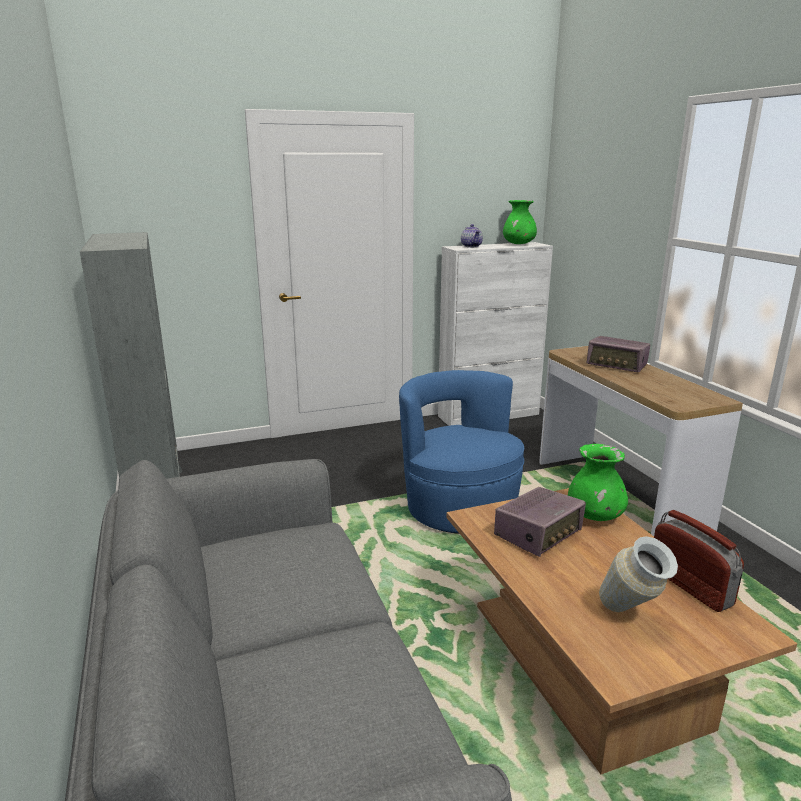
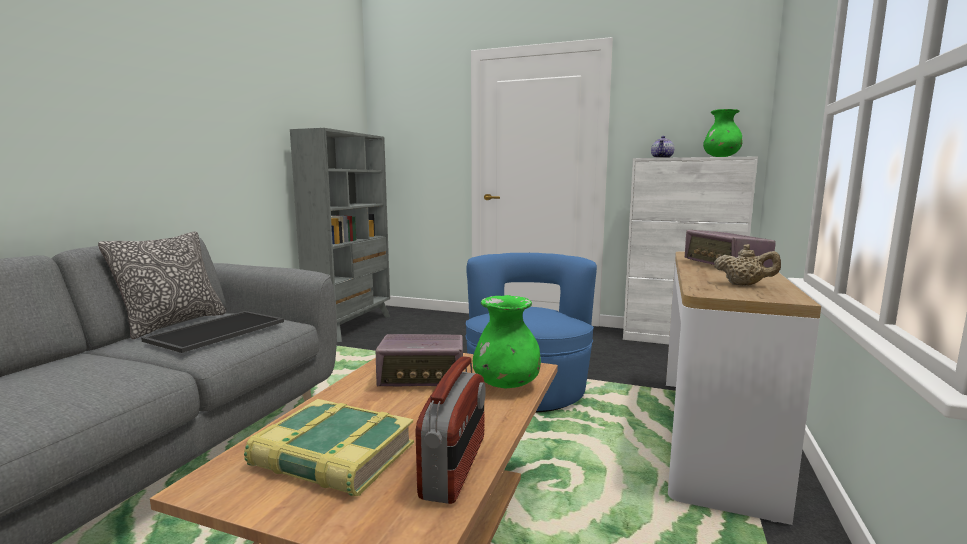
camera: 40 degrees right, 10 degrees down
(209, 584) = (173, 324): none -> pillow
(302, 568) = (217, 330): none -> tray
(630, 618) = (332, 457): vase -> book
(676, 390) = (744, 285): none -> beige teapot

